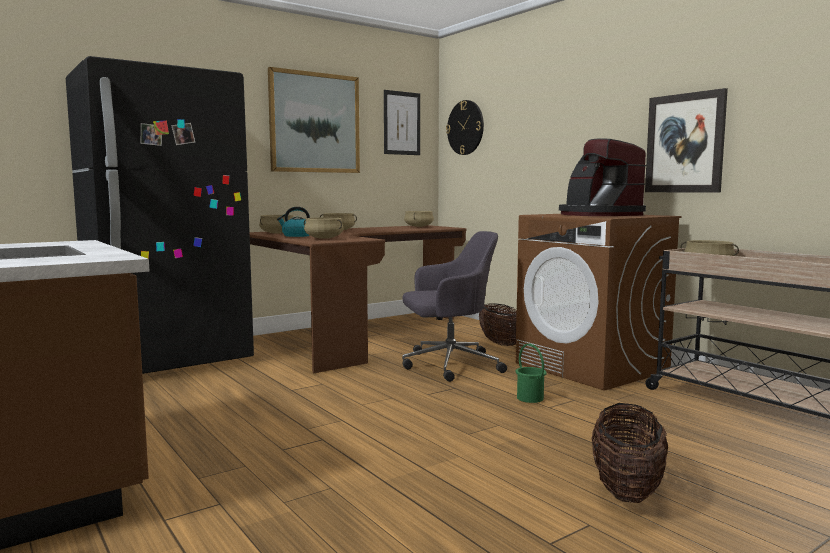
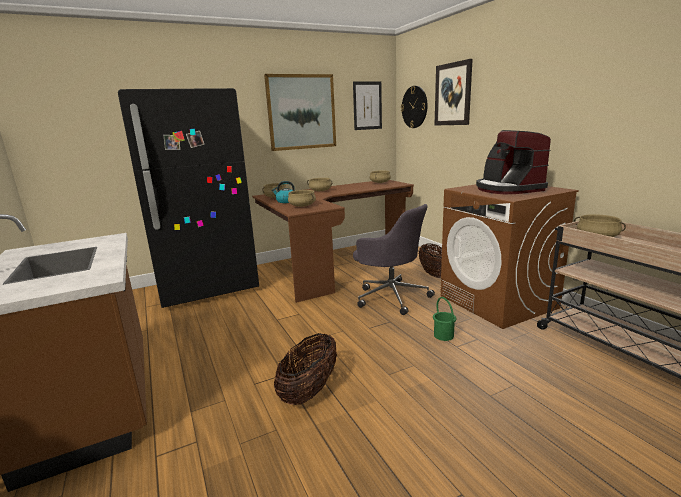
camera: 10 degrees right, 10 degrees up
(448, 365) = (391, 296): grey office chair -> grey office chair turned 45 degrees clockwise
(626, 489) = (500, 451): basket -> basket (309, 390)
(685, 143) = (587, 128): picture -> picture (453, 94)

